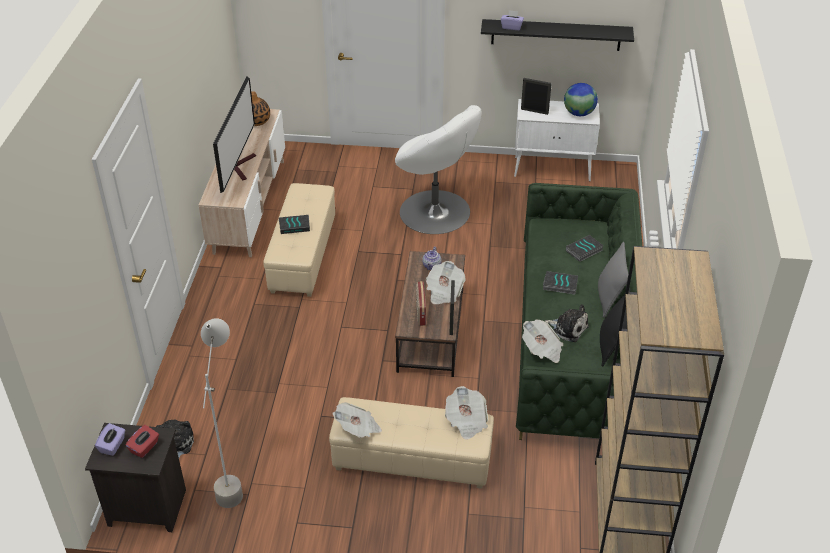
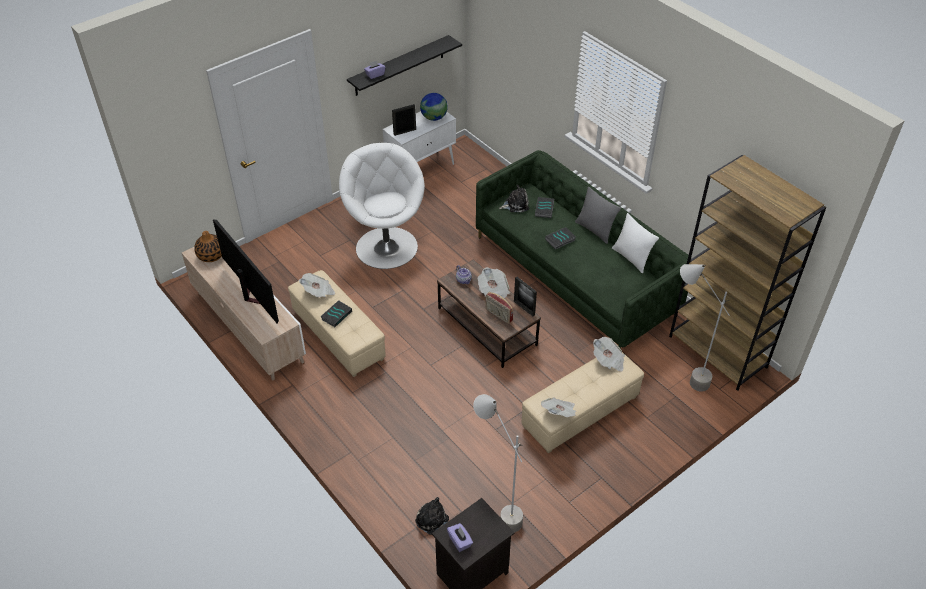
camera: 45 degrees left, 5 degrees up
(144, 448) = (481, 525): red tissue box -> none
(435, 212) = (386, 246): white armchair -> white armchair turned 105 degrees counterclockwise
(542, 349) = (601, 286): newspaper -> newspaper (318, 292)
(558, 508) = (683, 376): none -> grey floor lamp
(568, 328) = (598, 263): plush toy -> plush toy (515, 204)
(611, 346) = (631, 258): black pillow -> white pillow

